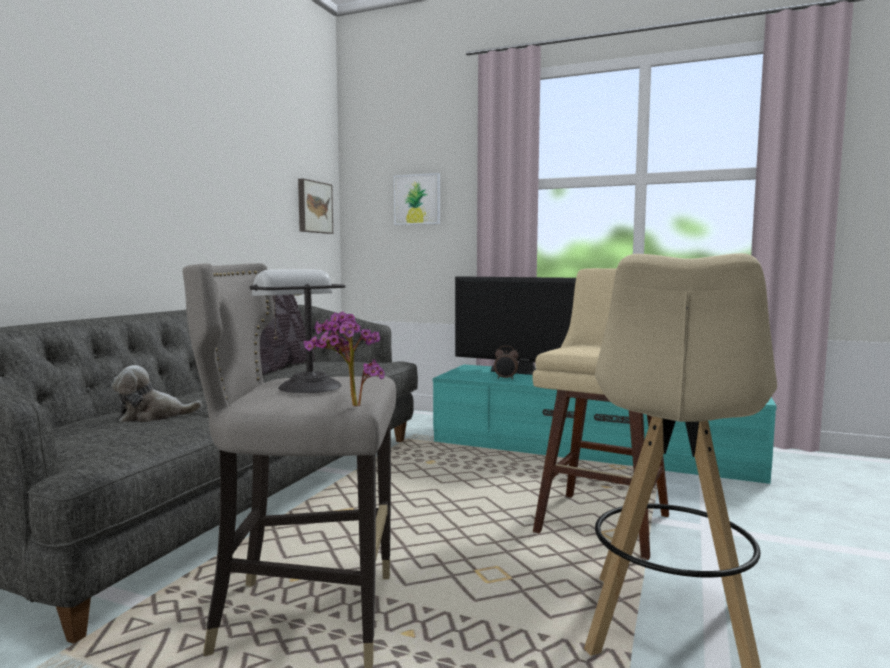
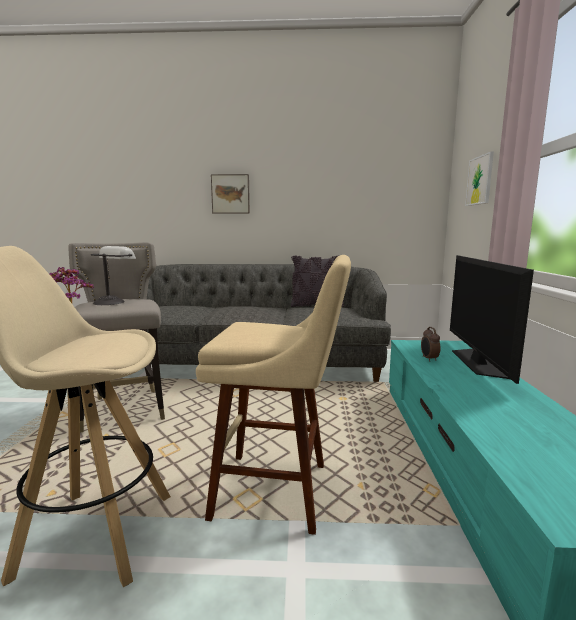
camera: 70 degrees right, 5 degrees up
(152, 417) = (183, 309): plush toy -> none
(313, 207) = (410, 196): picture -> picture (230, 194)

